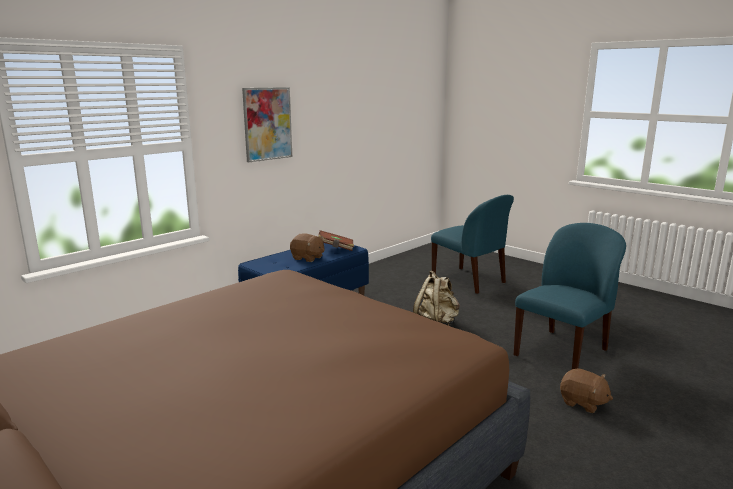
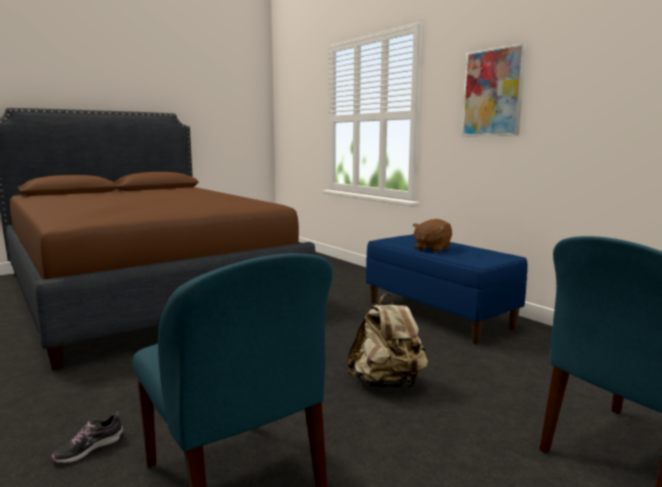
camera: 100 degrees right, 5 degrees down
(336, 248) = (477, 257): brown book -> none
(583, 403) = (89, 448): brown plush toy -> shoe

